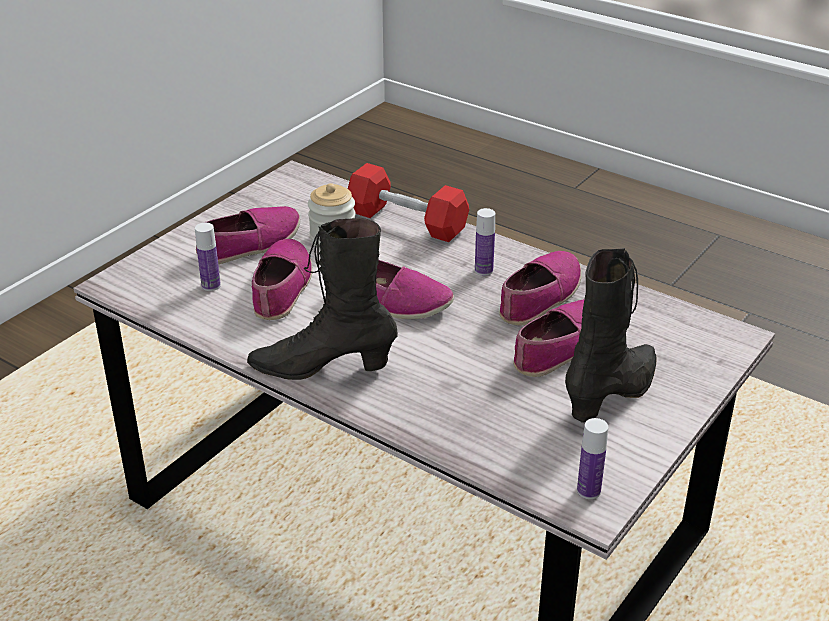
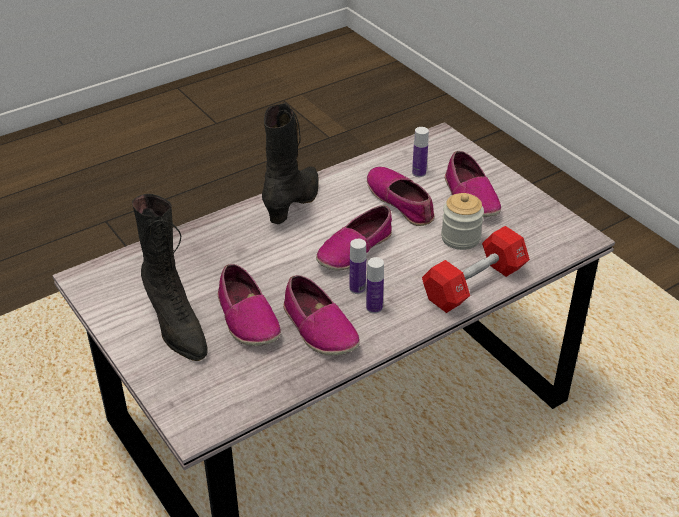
camera: 110 degrees right, 5 degrees up
(281, 287) = (401, 202): shoe -> shoe turned 150 degrees counterclockwise
(588, 491) = (98, 281): bottle -> bottle (357, 288)

